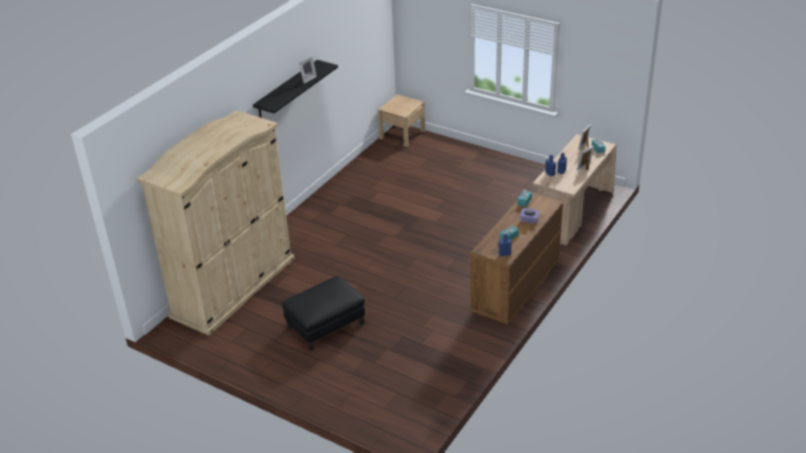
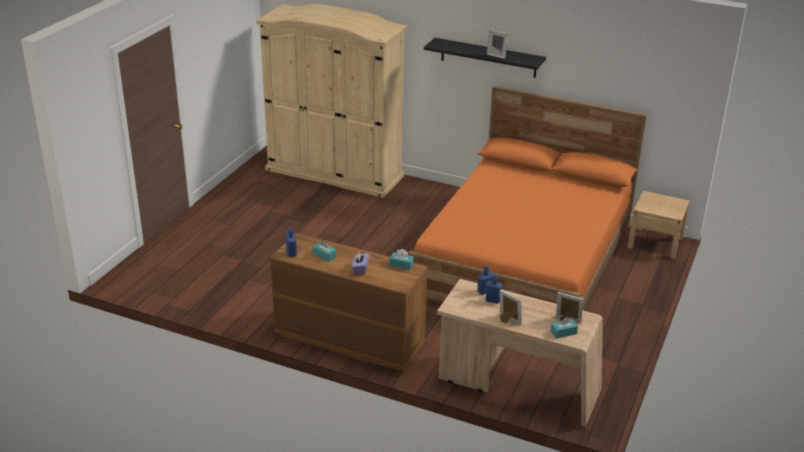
camera: 80 degrees right, 5 degrees down
(325, 325) = (279, 224): black ottoman -> none
(413, 192) = (525, 259): none -> orange bed

